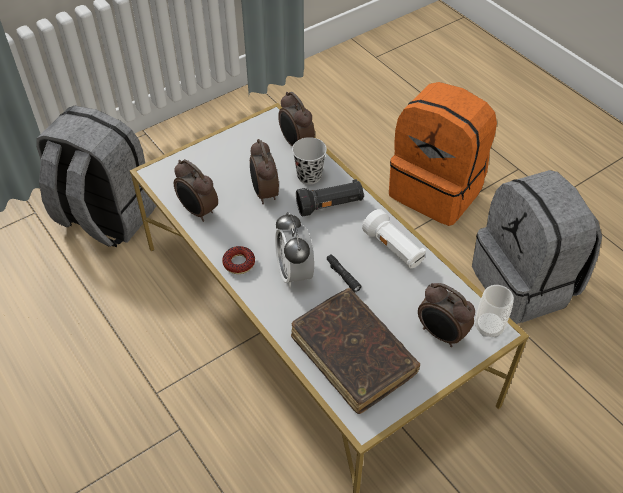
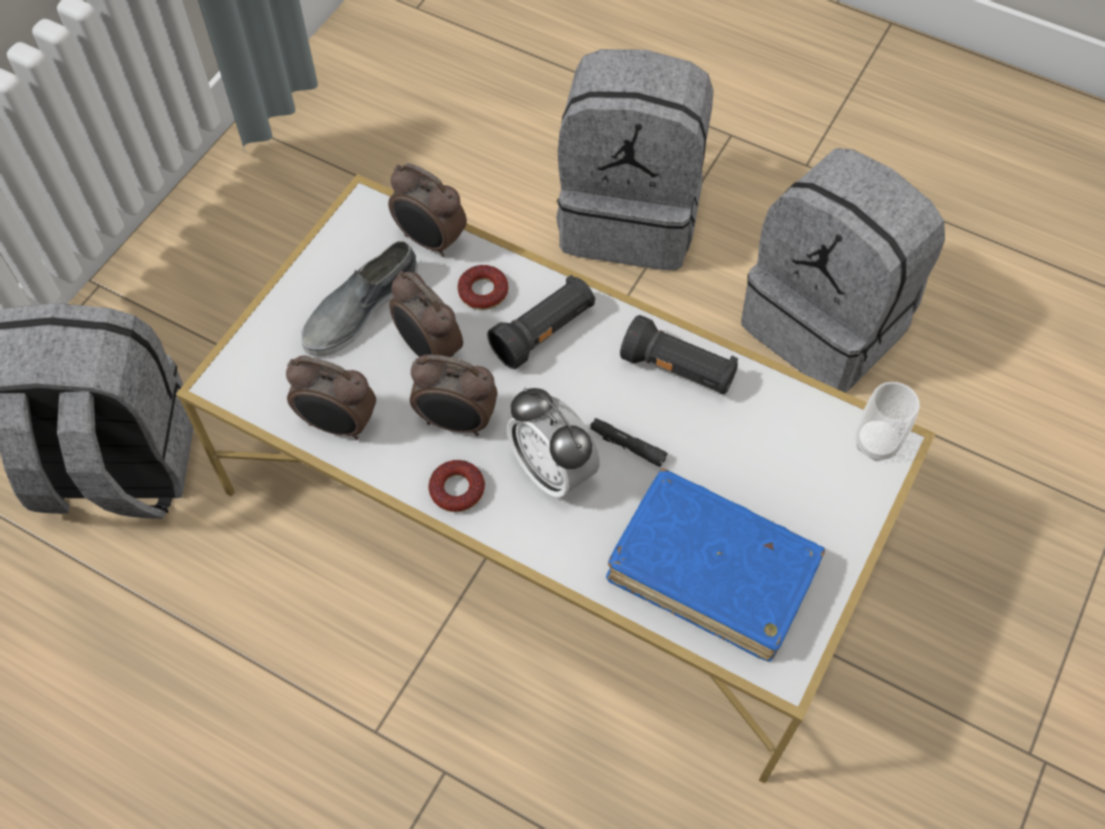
camera: 25 degrees left, 10 degrees up
(241, 163) = (360, 309): none -> grey shoe
(309, 176) = (483, 292): black cup -> donut
(353, 356) = (712, 571): brown book -> blue book
(393, 249) = (678, 370): white flashlight -> black flashlight
(437, 190) = (631, 215): orange backpack -> grey backpack
(441, 334) = (817, 483): alarm clock -> alarm clock (456, 422)

